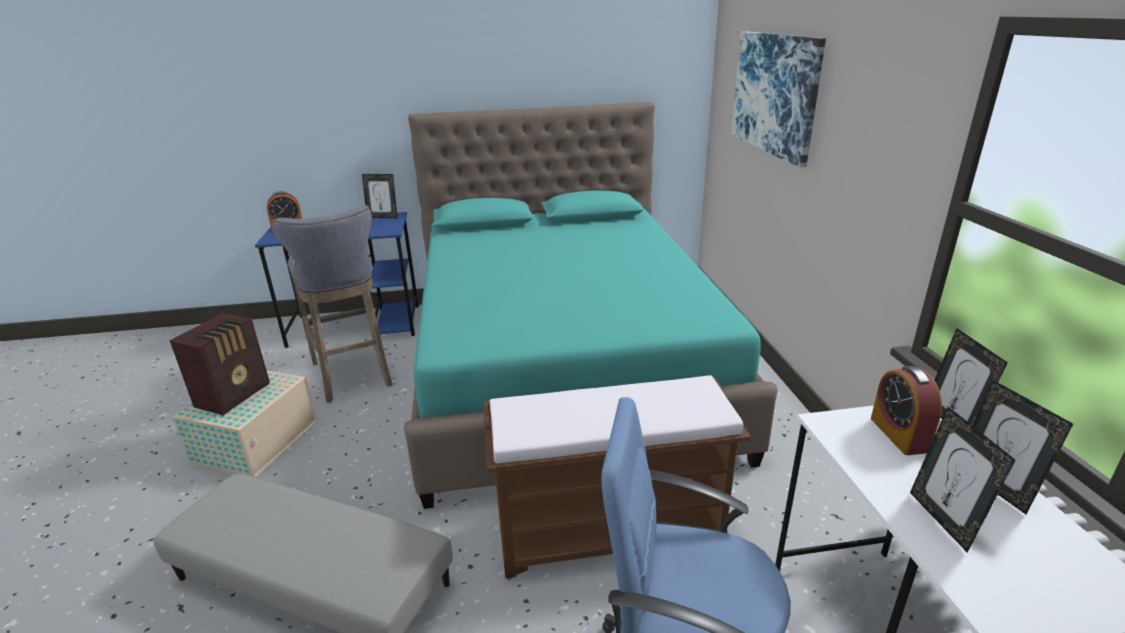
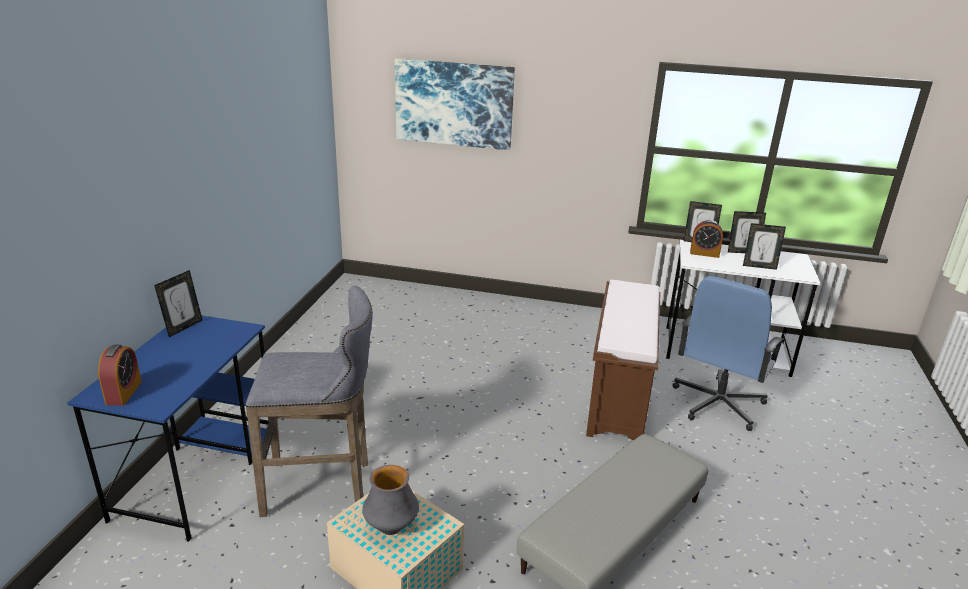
camera: 70 degrees left, 0 degrees up
(235, 395) = (391, 528): radio -> vase
(563, 368) = (422, 366): turquoise bed -> none

